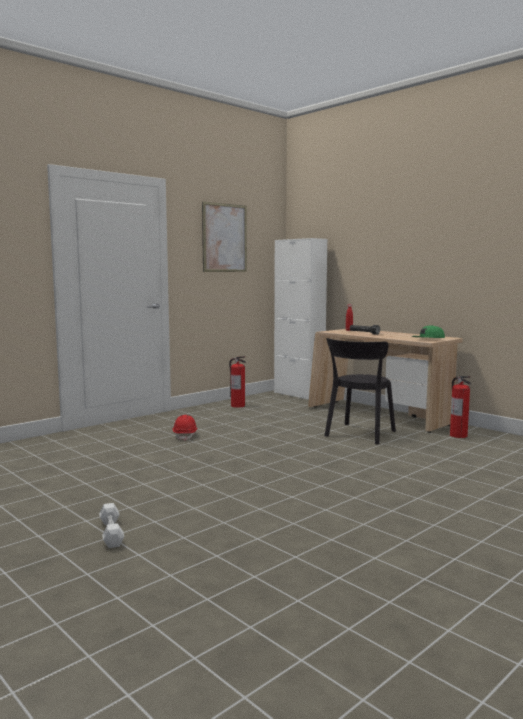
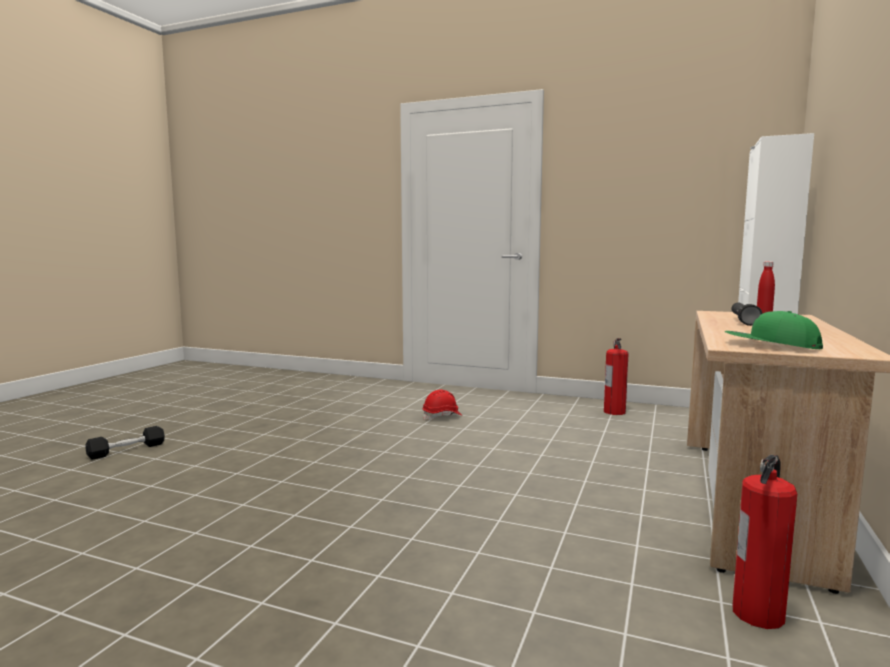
camera: 65 degrees right, 0 degrees up
(111, 533) = (126, 450): white dumbbell -> black dumbbell
(224, 238) = (646, 158): picture -> none
(359, 434) = (589, 504): black chair -> none

